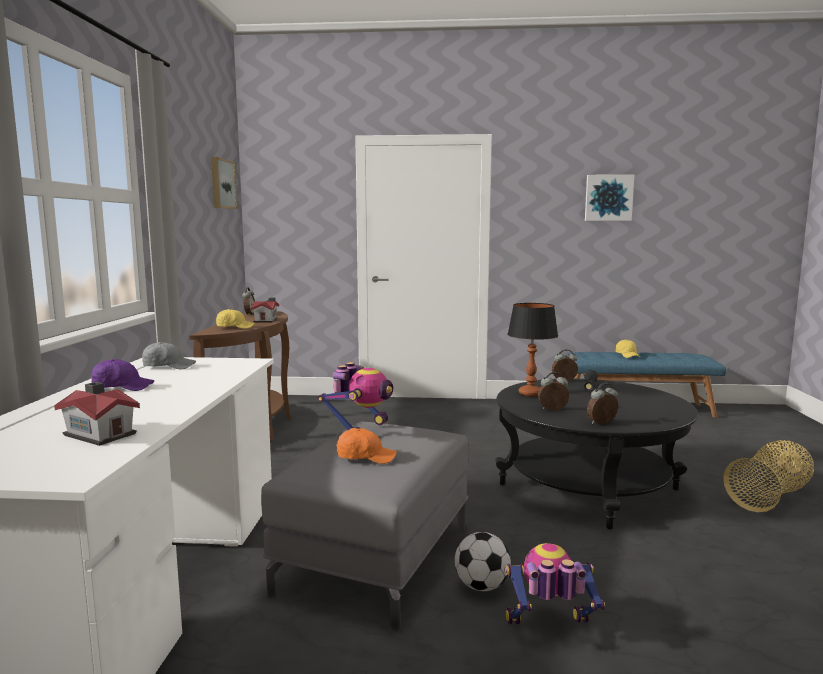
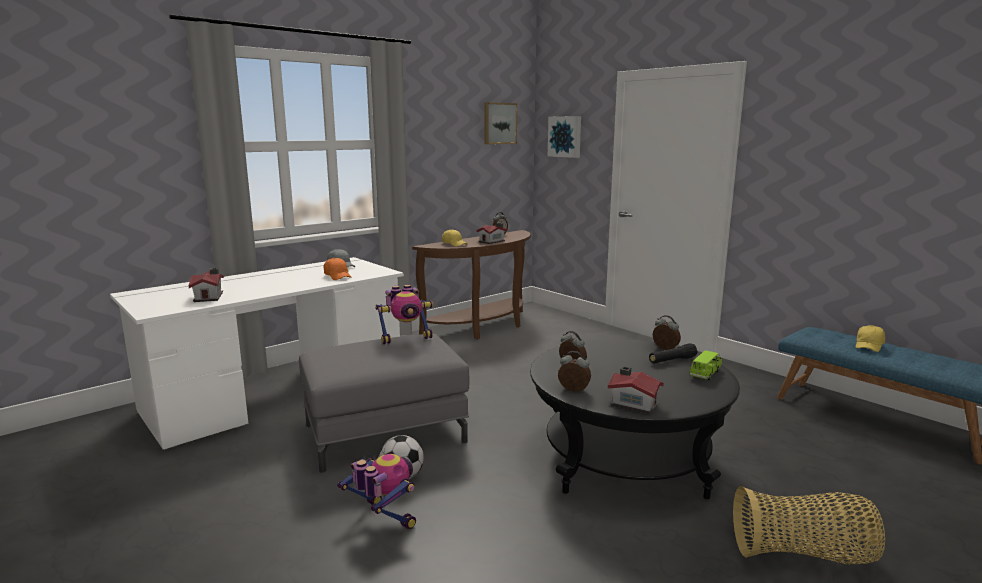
camera: 45 degrees right, 5 degrees up
(122, 387) = (287, 274): purple cap -> none
(365, 457) = (362, 354): orange cap -> orange cap (338, 276)
(530, 393) = (597, 350): table lamp -> none
(608, 198) = (886, 136): picture -> picture (565, 136)
(628, 389) = (705, 374): none -> green toy car
(654, 418) = (633, 403): none -> toy house

